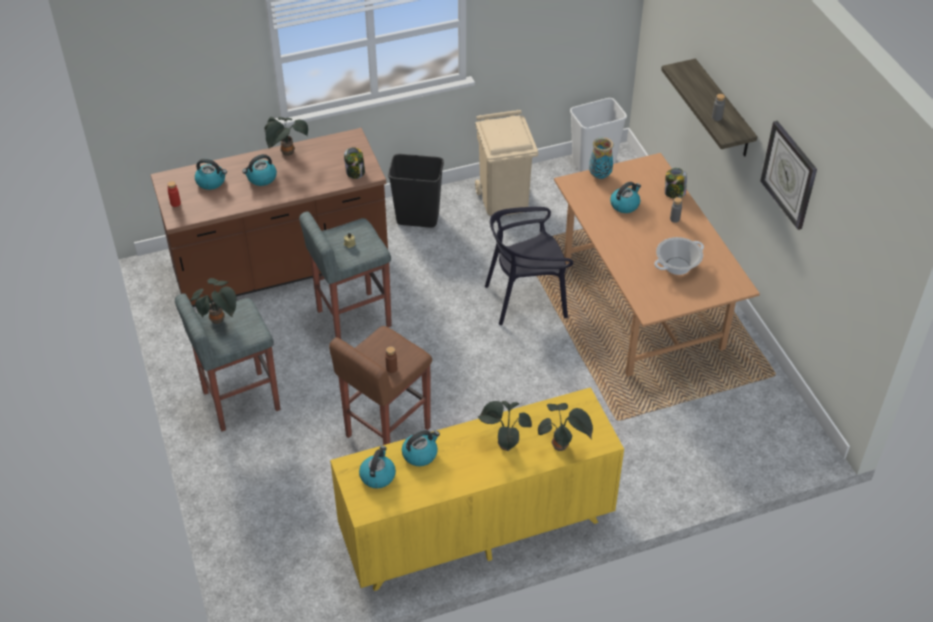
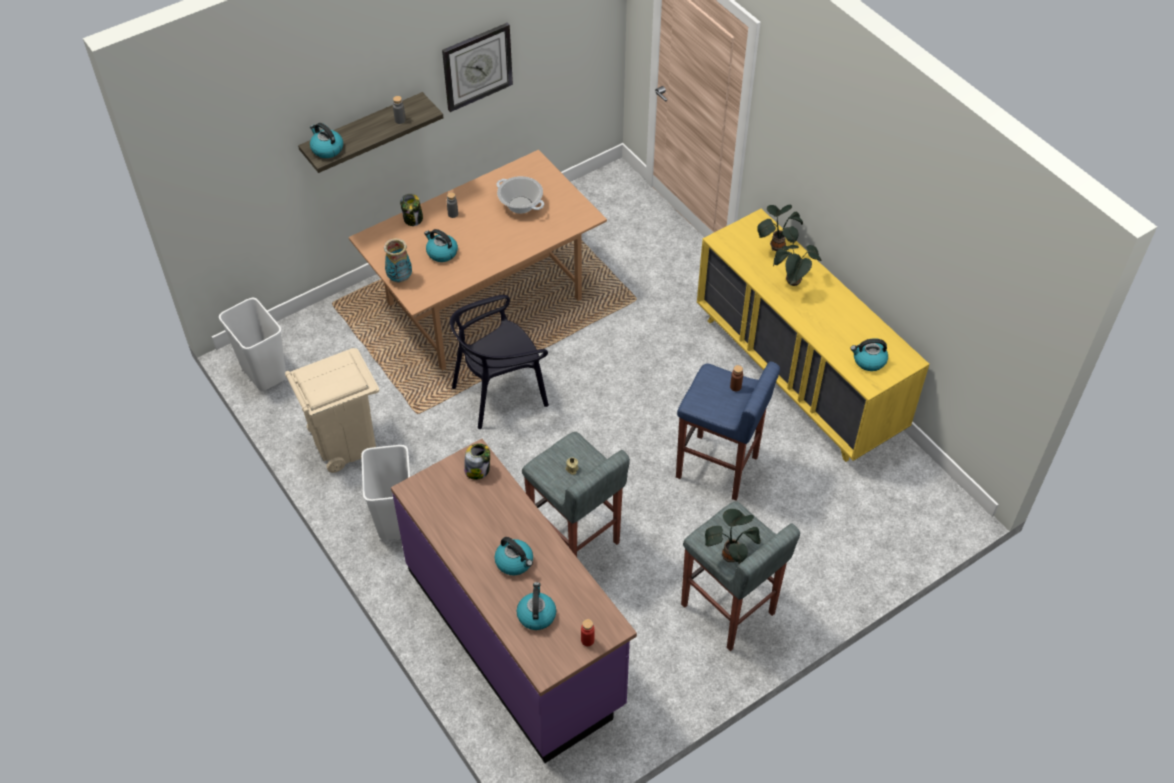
camera: 105 degrees left, 5 degrees up
(281, 268) = (515, 637): brown counter -> purple counter
(287, 153) = (460, 550): potted plant -> none
(386, 432) = (718, 468): brown stool -> blue stool
(418, 218) = (394, 519): black trash can -> white trash can
(420, 454) = (831, 337): kettle -> kettle (327, 149)
(526, 299) = (499, 393): black chair -> black chair turned 90 degrees clockwise

